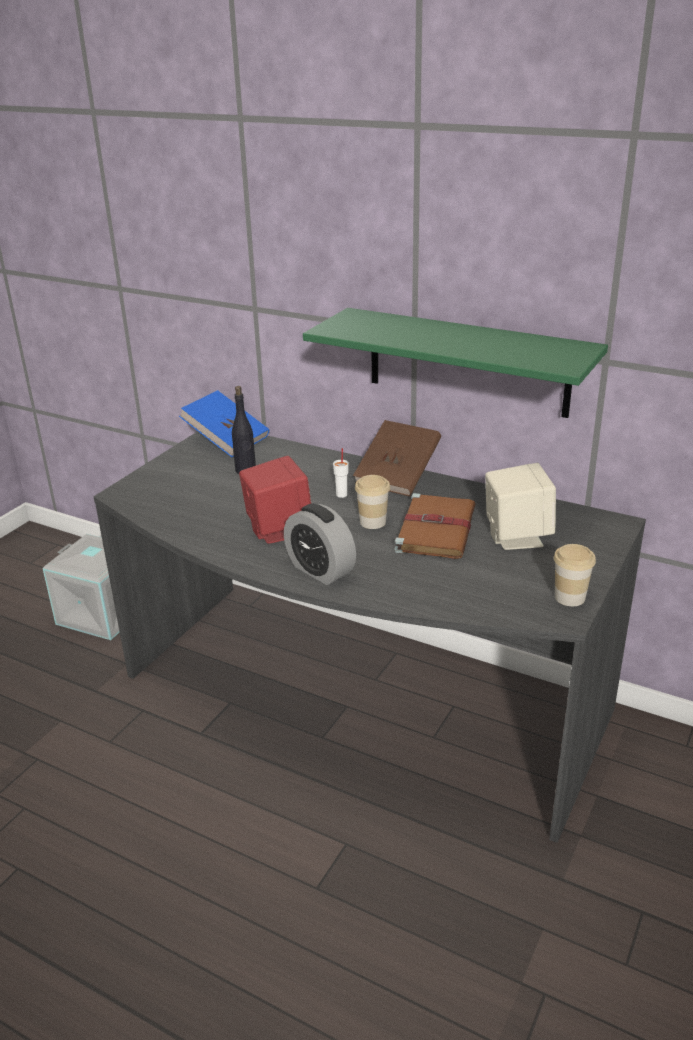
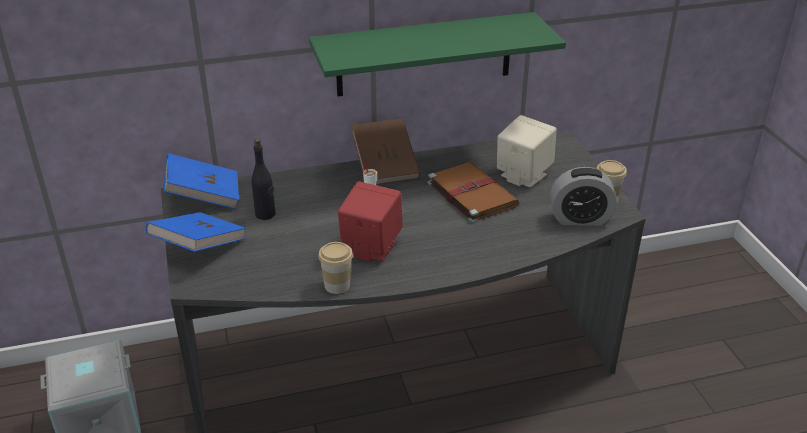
camera: 45 degrees left, 5 degrees up
(165, 472) = (199, 247): none -> blue book
(320, 570) = (448, 260): alarm clock -> alarm clock (580, 219)
(372, 522) = (424, 209): cup -> cup (337, 285)

